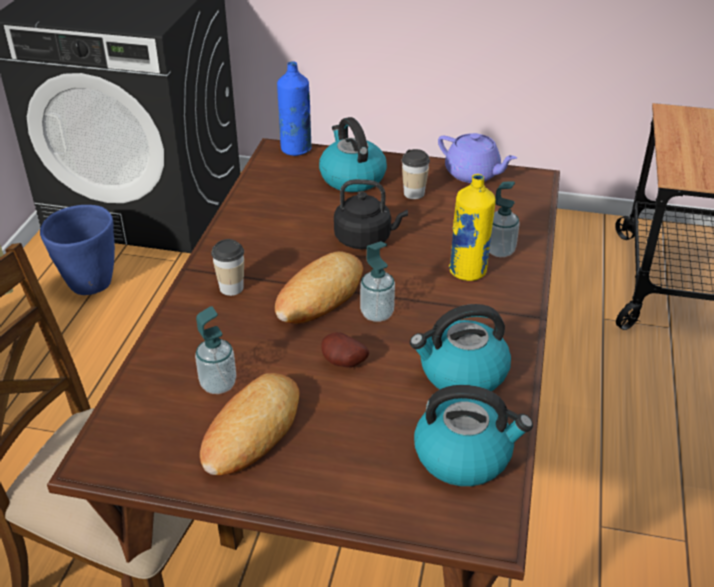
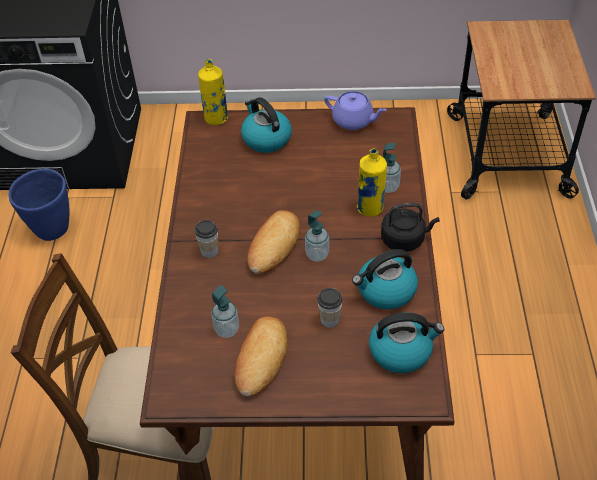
camera: 10 degrees left, 10 degrees up
(296, 149) = (216, 118): blue bottle -> yellow bottle
(343, 364) = (305, 298): potato -> none
(366, 239) = (292, 193): black kettle -> black kettle (405, 239)
(414, 193) = (315, 146): cup -> cup (329, 320)

